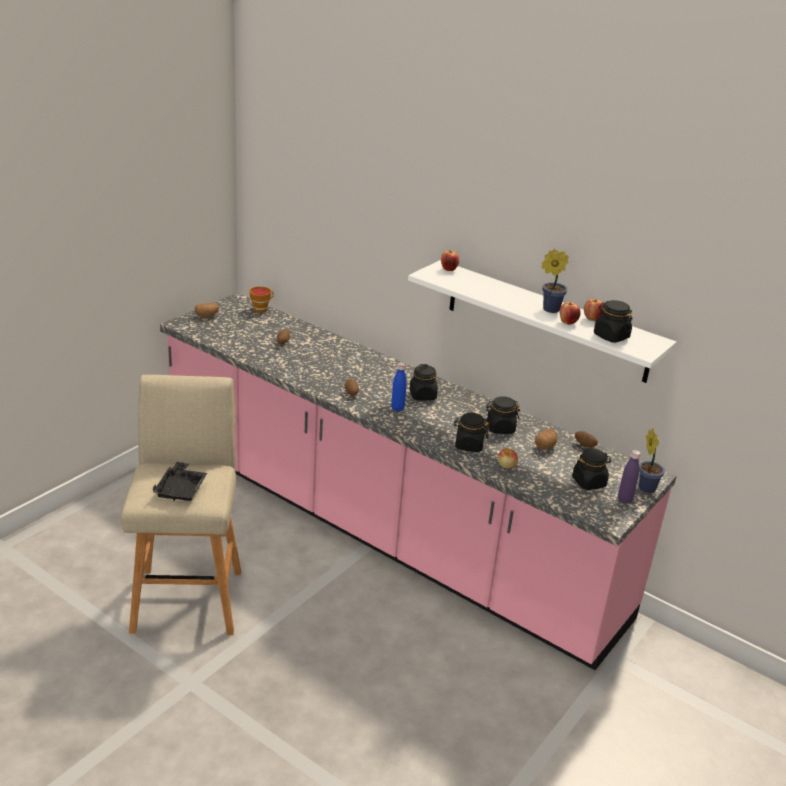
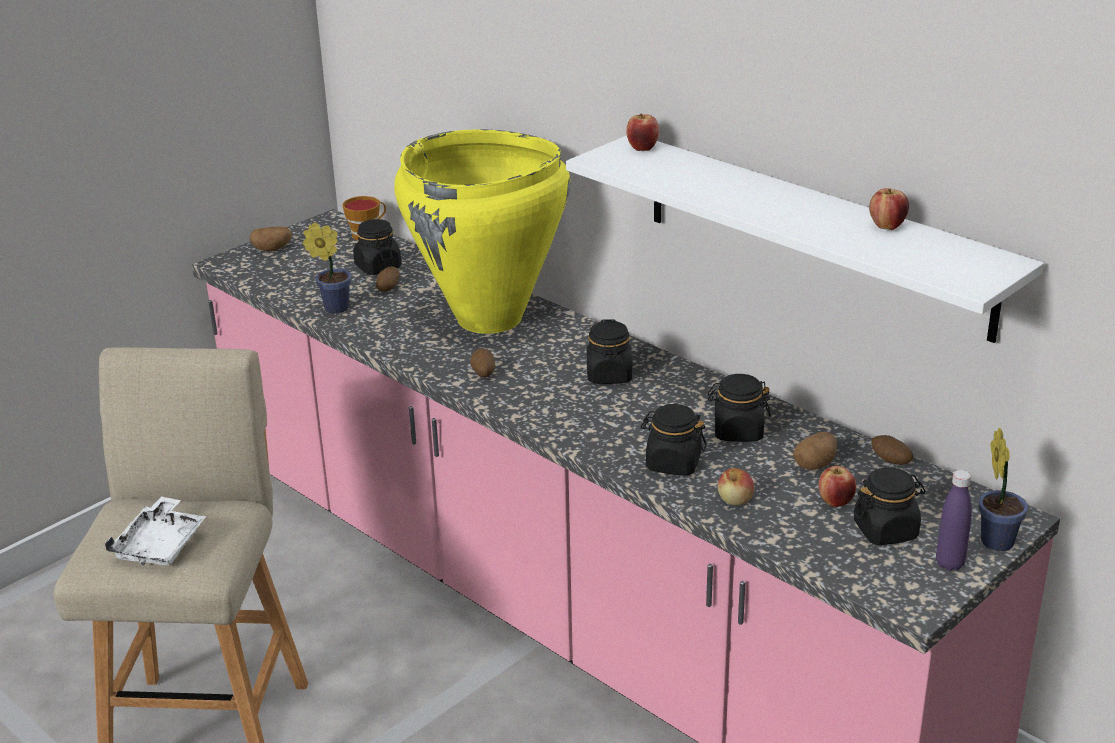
camera: 10 degrees right, 0 degrees up
(181, 489) = (161, 545): black tray -> white tray
(346, 361) = (488, 318): none -> yellow vase
(397, 408) = (558, 399): blue bottle -> none
(548, 309) = (808, 211): potted plant -> potted plant (333, 308)
(568, 322) = (838, 234): apple -> apple (835, 502)
(611, 336) = (915, 256): black jar -> black jar (378, 267)

